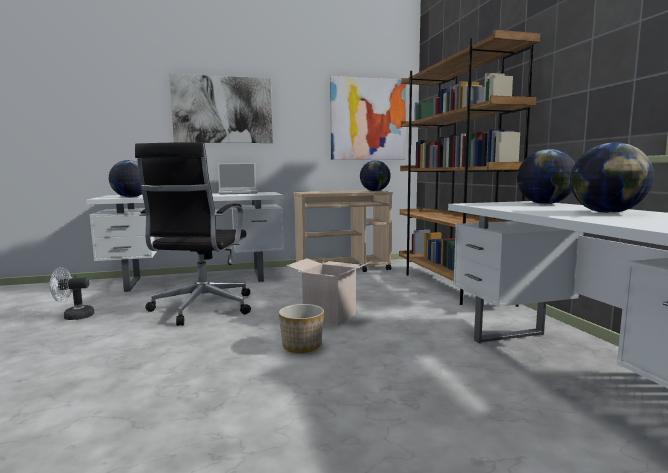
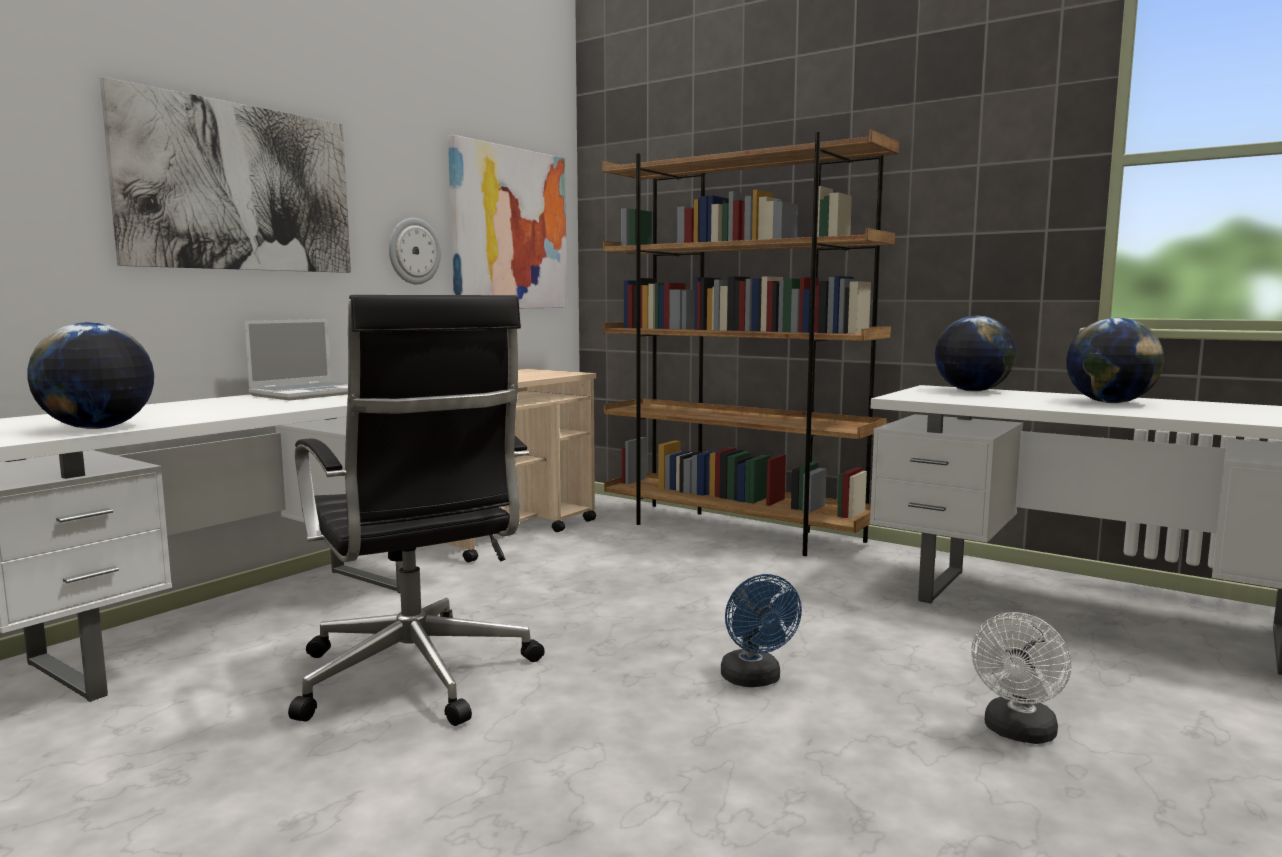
camera: 40 degrees left, 0 degrees up
(73, 316) = (103, 804): white fan -> white fan (1018, 733)
(302, 346) = (755, 680): planter -> blue fan
(308, 132) = (413, 251): none -> wall clock
(329, 316) = (681, 621): cardboard box -> none
(374, 191) = (556, 372): globe -> none

